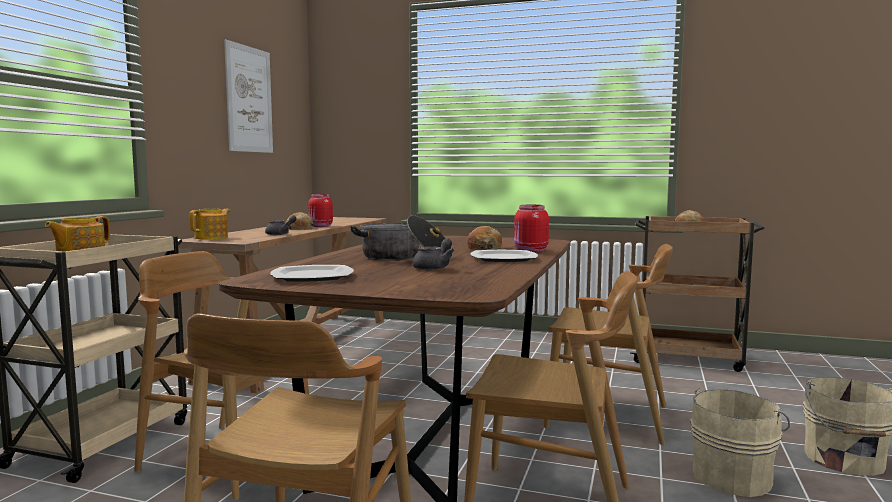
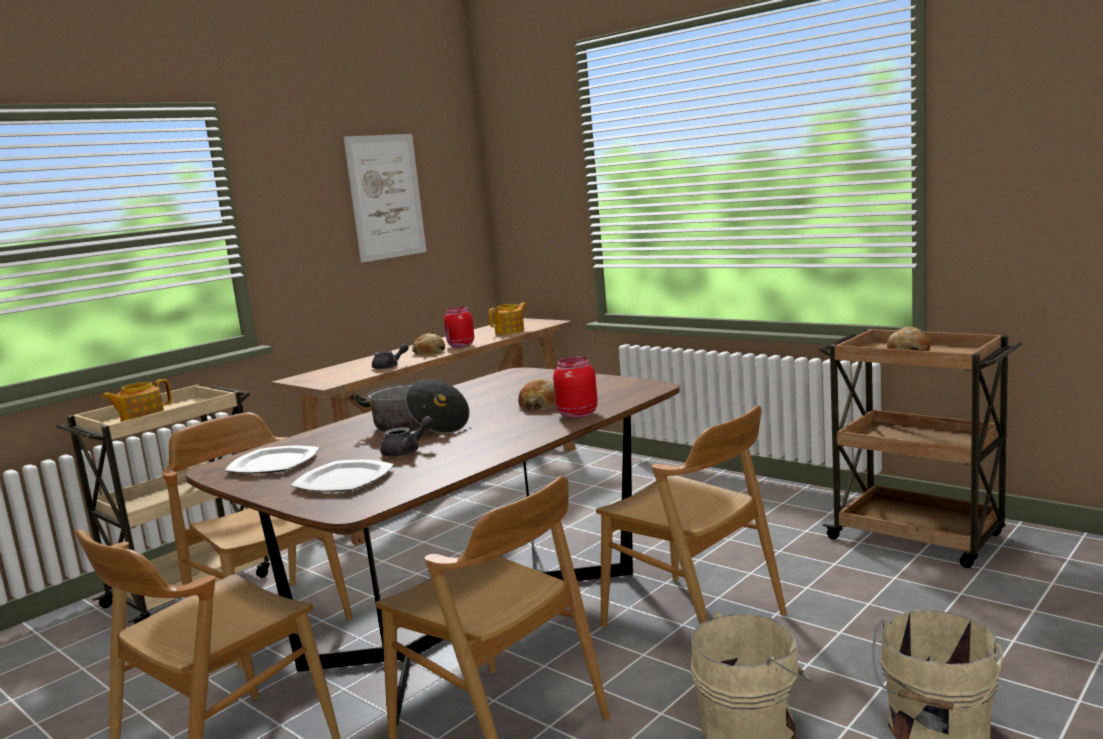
camera: 25 degrees right, 5 degrees up
(212, 237) = (315, 375): teapot -> teapot (510, 331)
(504, 258) = (514, 432): plate -> plate (345, 479)

